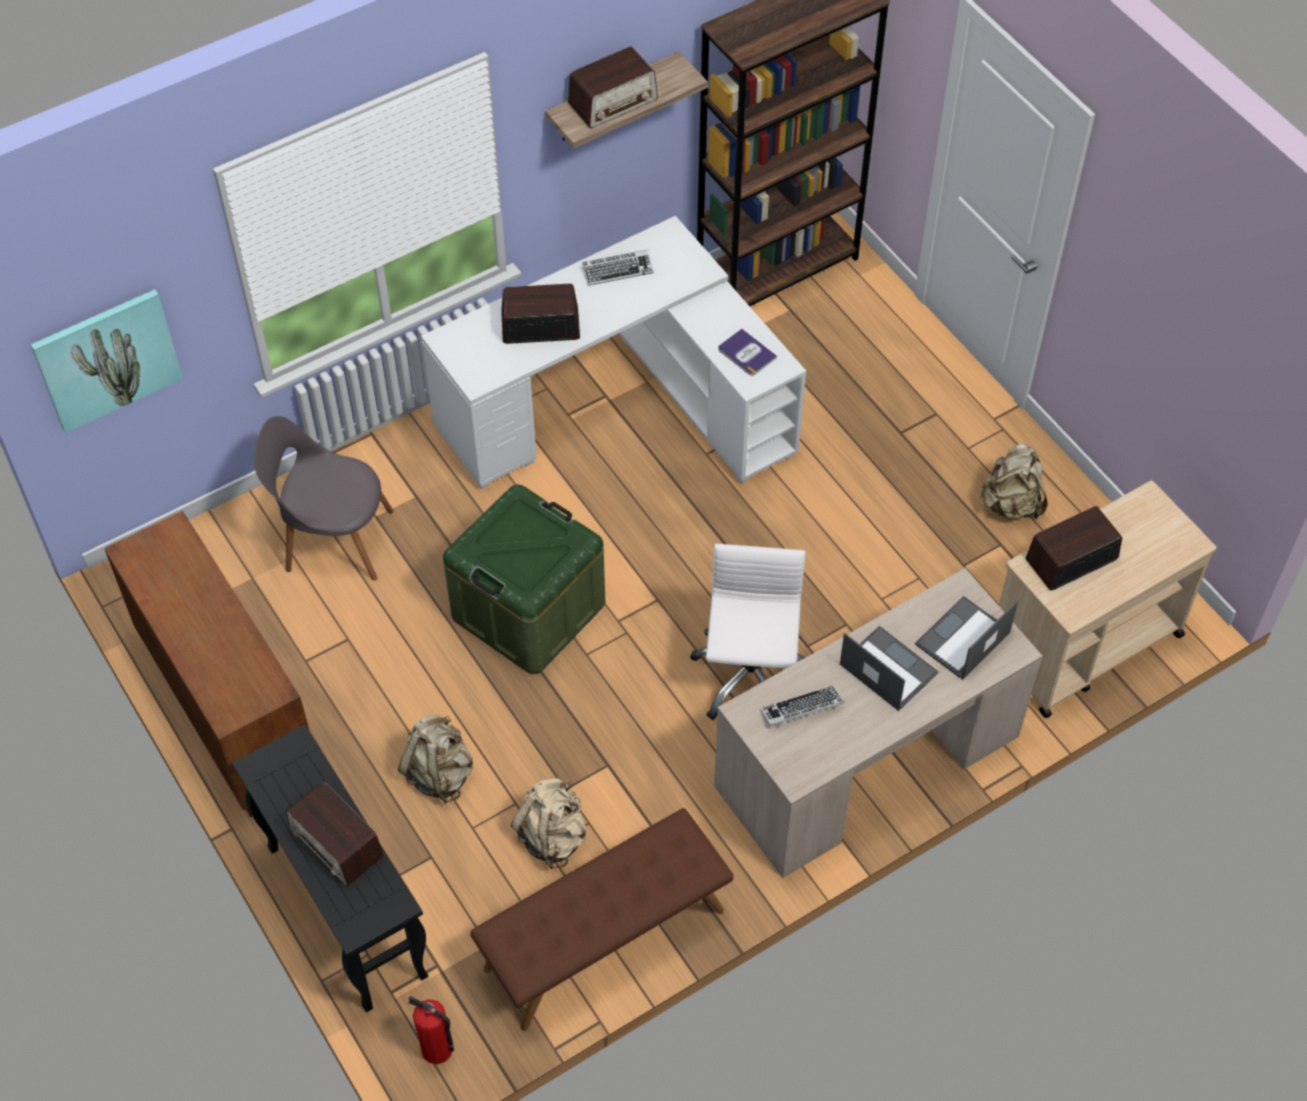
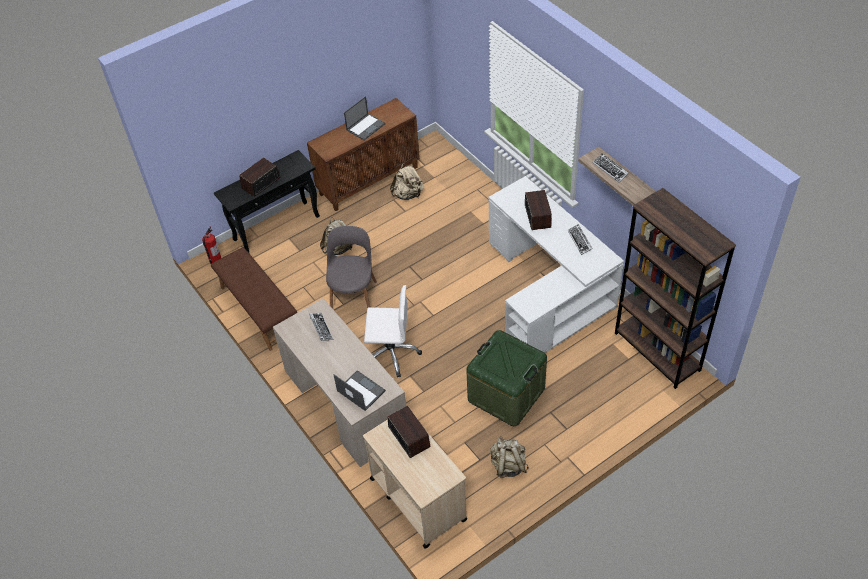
camera: 90 degrees right, 5 degrees down
(107, 359) = (451, 55): picture -> none
(334, 539) = (457, 199): grey chair -> grey chair (353, 295)
(528, 610) = (424, 269): green storage box -> green storage box (506, 394)
(553, 836) = (308, 288): beige backpack -> beige backpack (408, 194)
(613, 102) = (610, 169): radio -> keyboard
(746, 353) = (536, 298): book -> none
(887, 668) = (343, 360): laptop -> laptop (366, 126)

